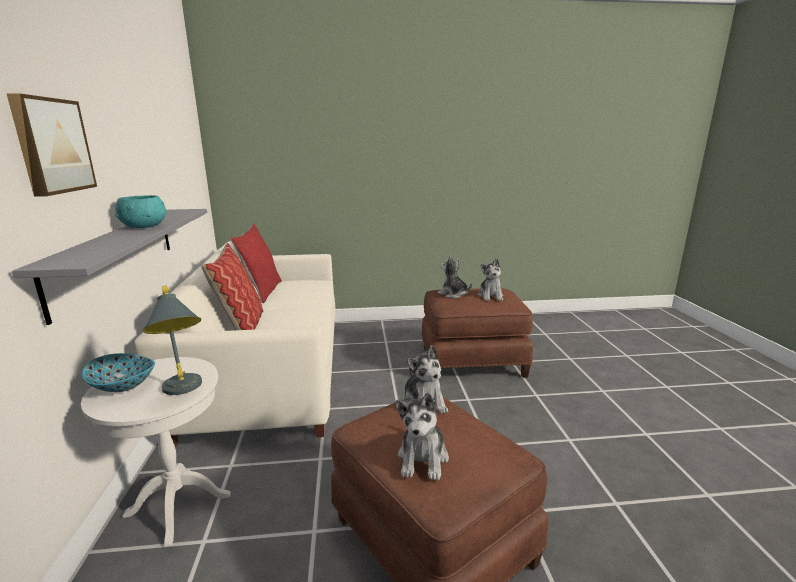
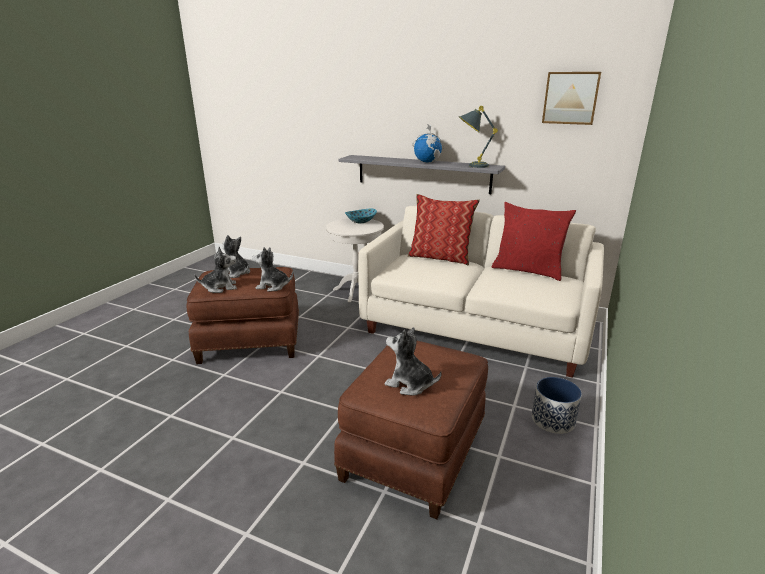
camera: 120 degrees right, 5 degrees up
(51, 146) = (390, 109): picture -> picture (570, 98)
(145, 226) = (427, 162): turquoise bowl -> globe
(183, 391) = (339, 229): grey table lamp -> grey table lamp (471, 166)
(389, 330) = (553, 420): none -> planter
(453, 294) = (443, 361): plush toy -> plush toy (220, 287)

